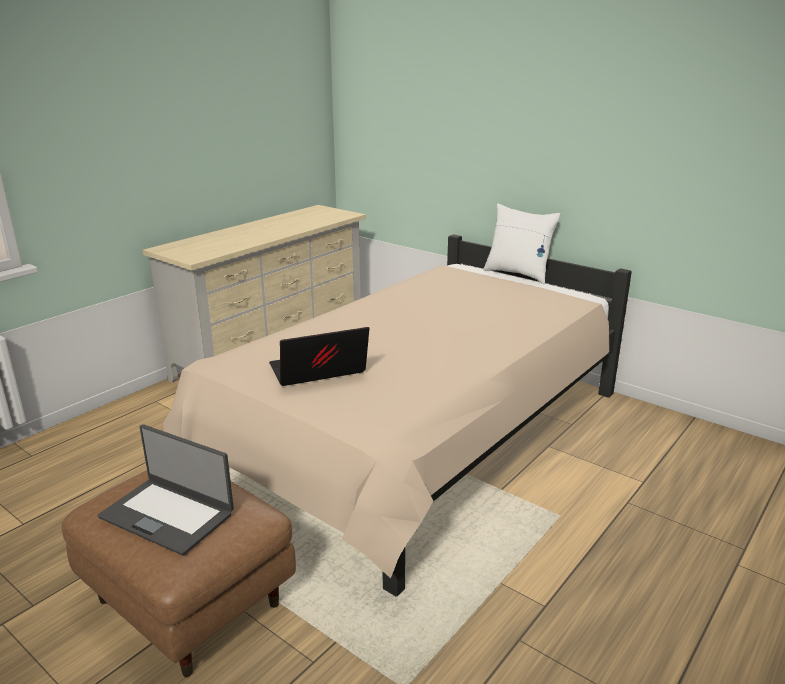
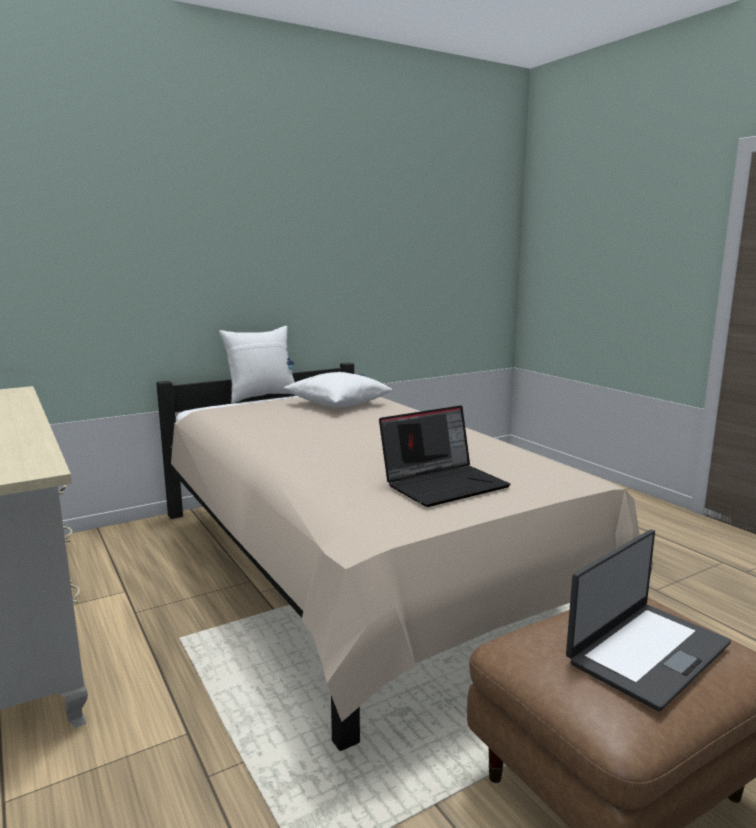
camera: 70 degrees left, 10 degrees down
(317, 372) = (444, 484): laptop -> laptop turned 120 degrees counterclockwise
(518, 302) = (338, 404): none -> white pillow

